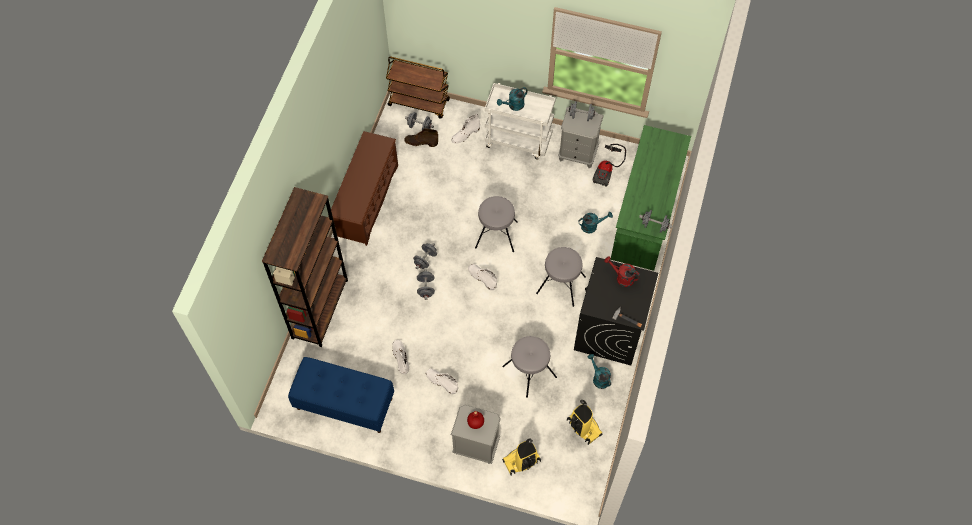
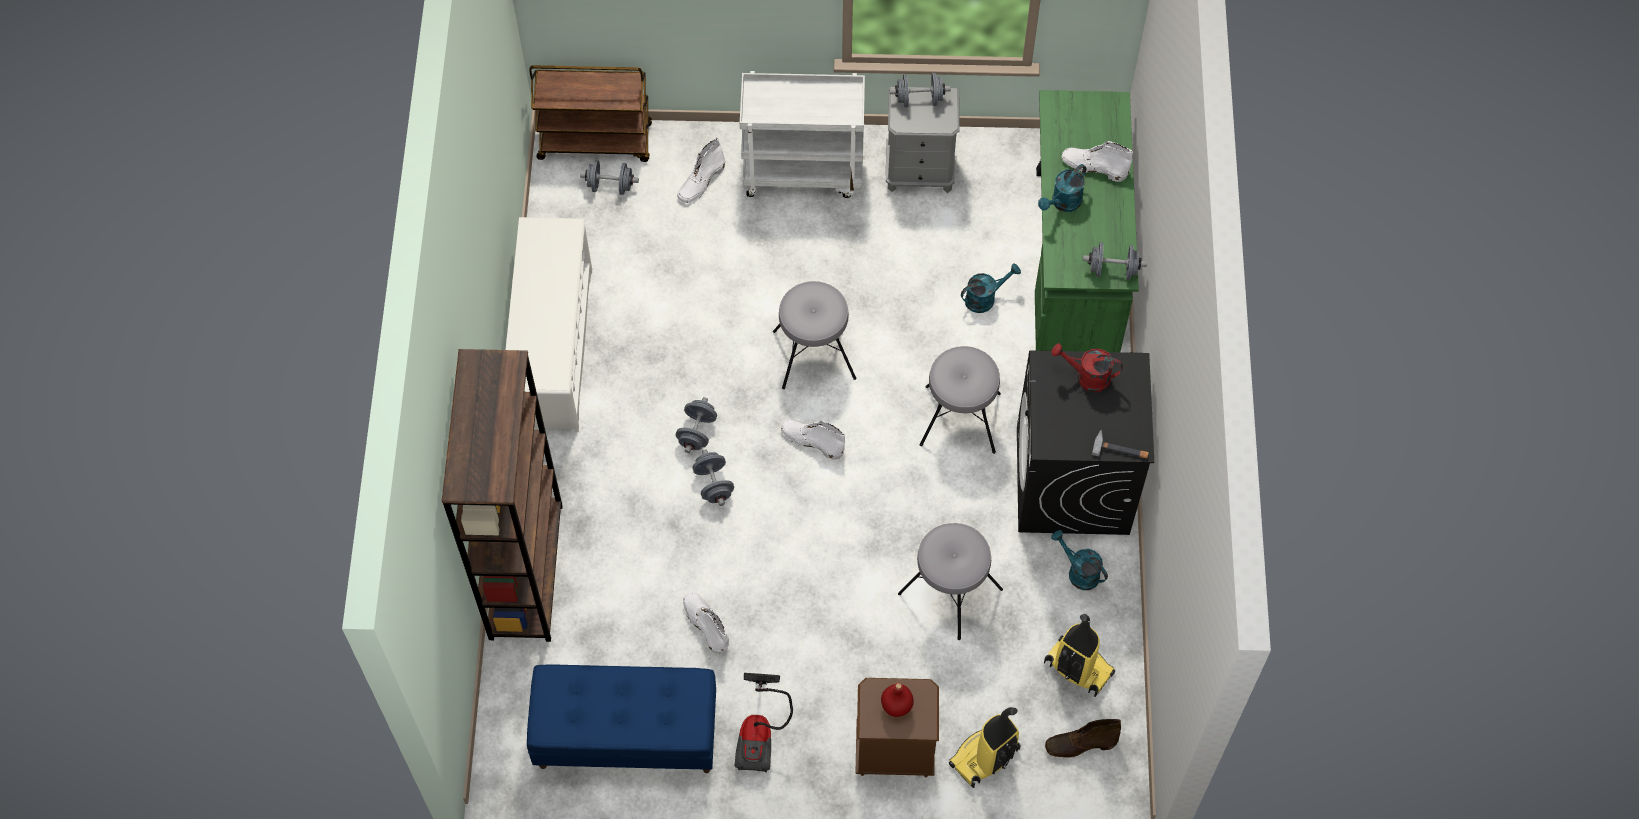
camera: 15 degrees left, 0 degrees up
(367, 200) = (553, 347): brown shoe rack -> white shoe rack
(421, 142) = (621, 214): brown boot -> brown boot (1080, 744)
(441, 382) = (795, 650): white boot -> white boot (1093, 167)
(476, 446) = (894, 751): grey nightstand -> brown nightstand
(513, 106) = (791, 108): turquoise watering can -> turquoise watering can (1063, 203)
(607, 171) = (982, 190): vacuum cleaner -> vacuum cleaner (760, 733)

